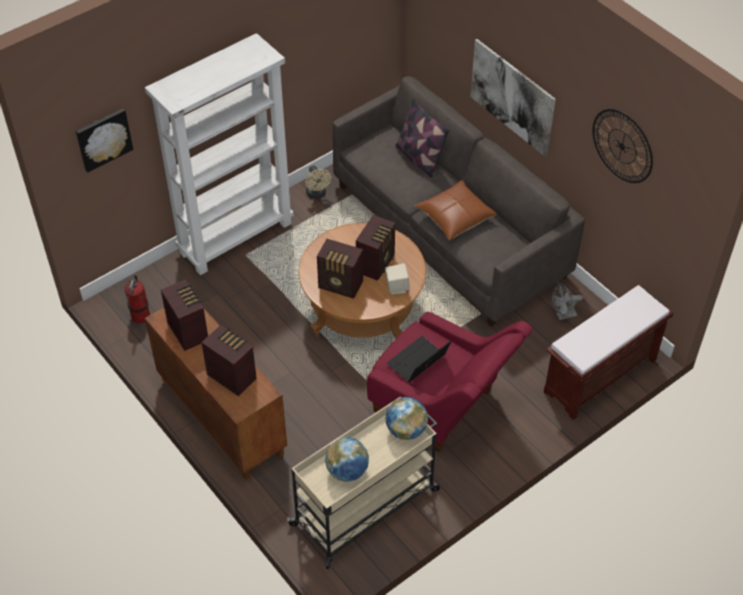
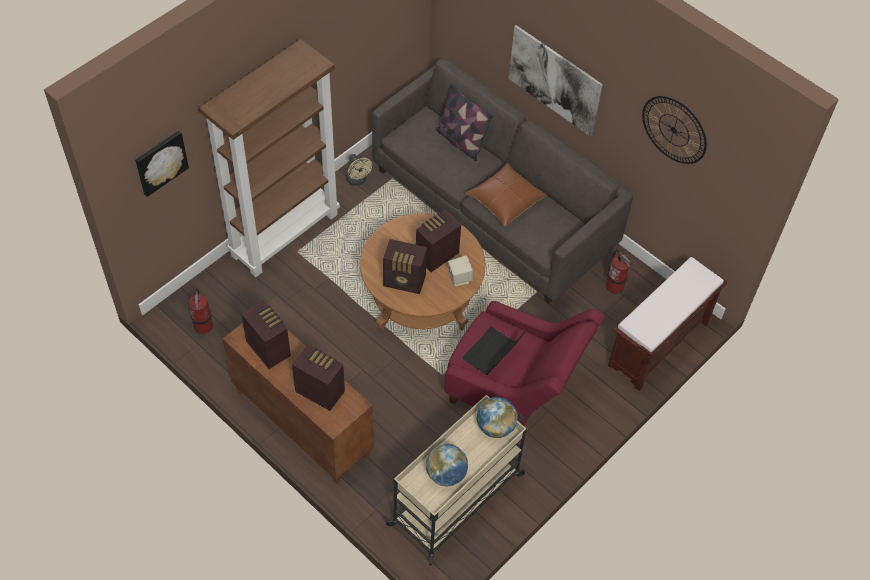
camera: 10 degrees left, 5 degrees up
(236, 237) = (285, 234): white bookcase -> brown bookcase
(376, 263) = (436, 255): radio -> radio turned 150 degrees counterclockwise
(563, 315) = (615, 286): grey fan -> fire extinguisher

